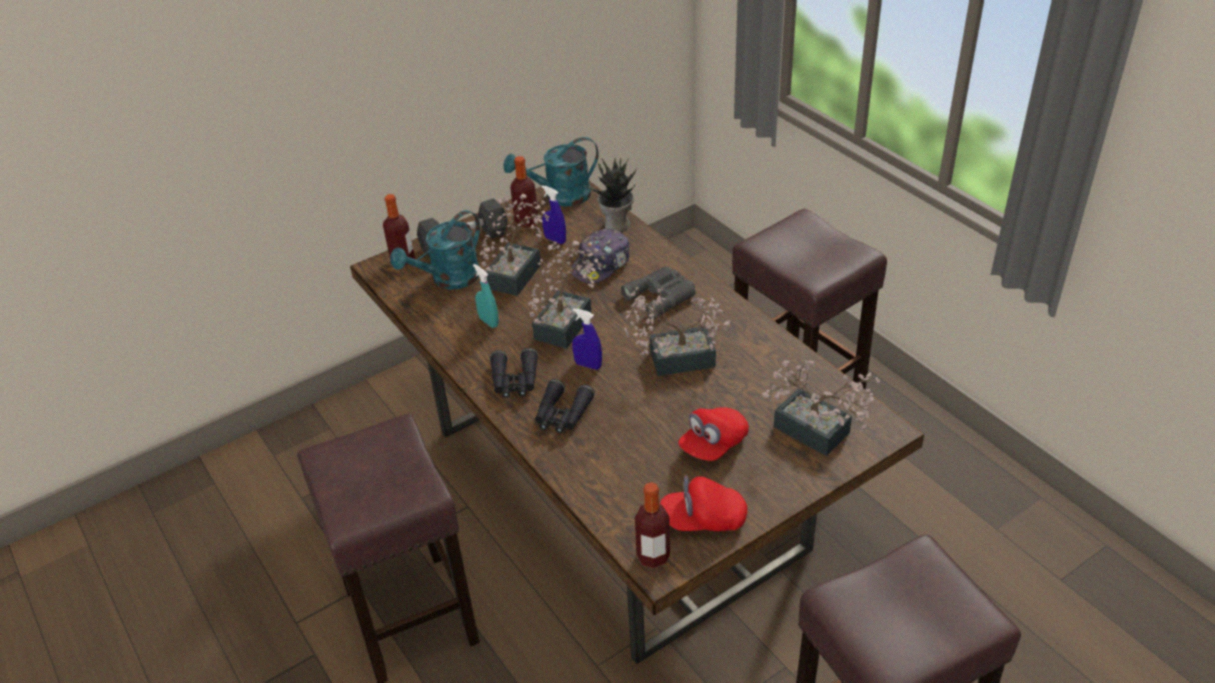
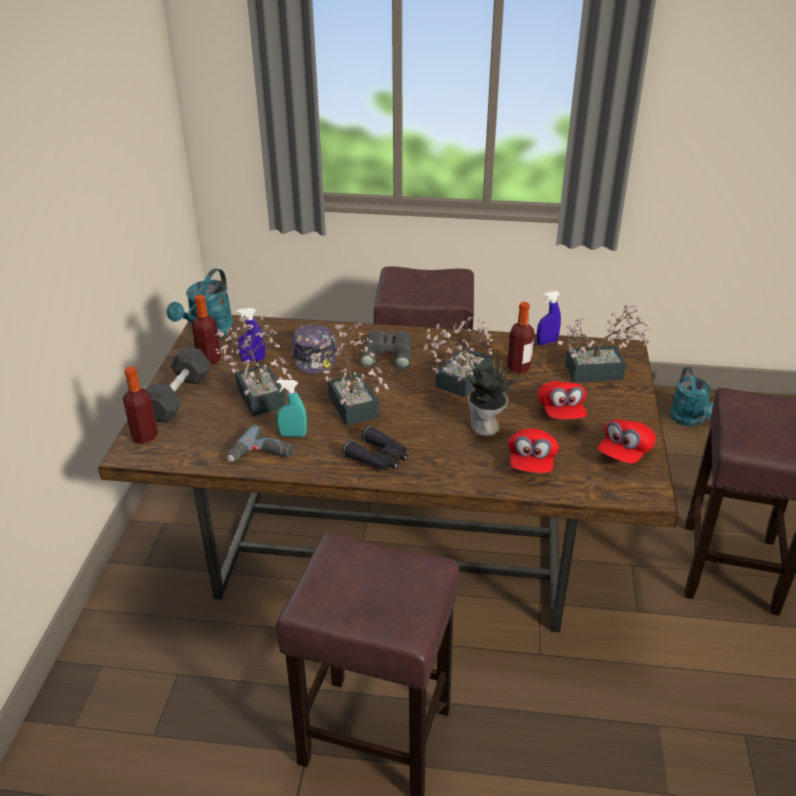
camera: 50 degrees left, 5 degrees down
(446, 324) = (261, 455): none -> power drill
(449, 280) = (211, 427): turquoise watering can -> turquoise watering can (689, 420)
(562, 415) = (446, 456): black binoculars -> none
(588, 365) = (411, 418): blue spray bottle -> blue spray bottle (547, 342)
(614, 468) = (531, 462): none -> red cap
(616, 225) = (283, 329): potted plant -> potted plant (485, 427)
(653, 556) = (635, 491): bottle -> bottle (518, 368)

